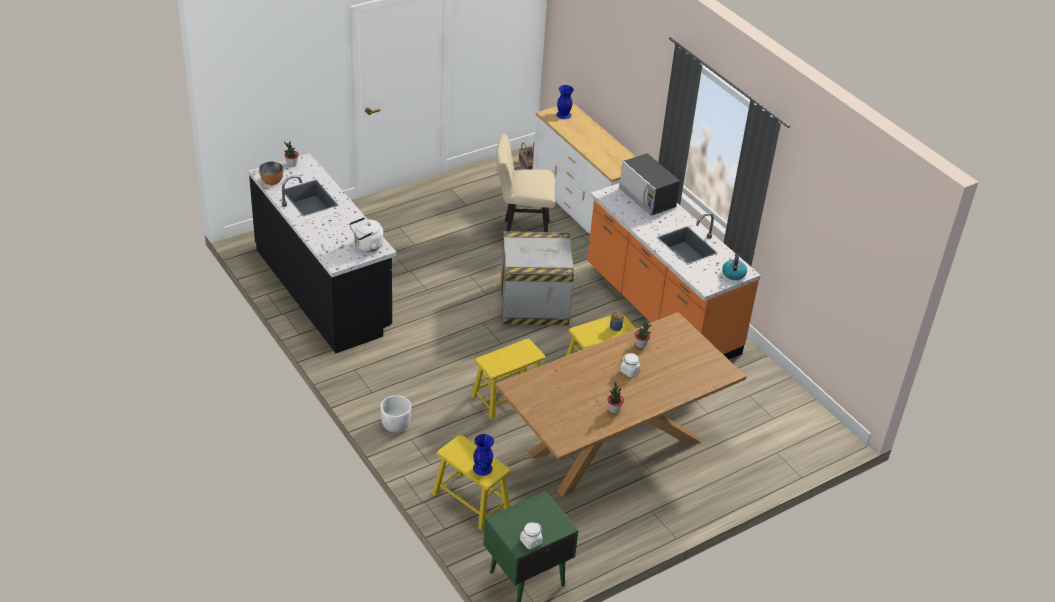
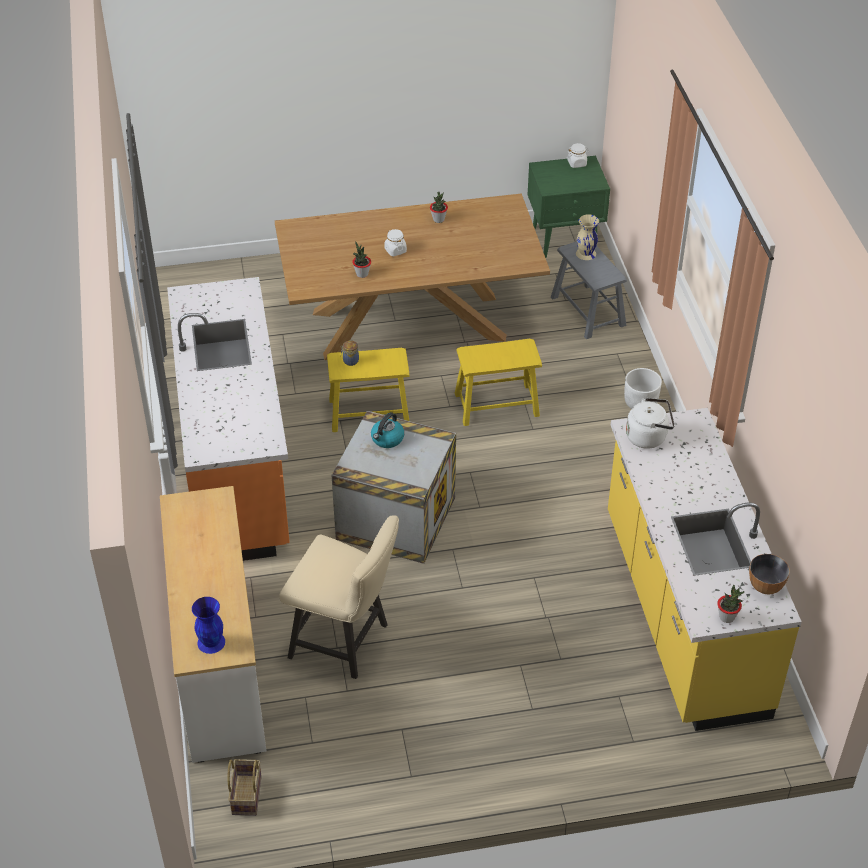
camera: 155 degrees left, 5 degrees up
(323, 289) = (682, 614): black counter -> yellow counter
(471, 500) = (588, 311): yellow stool -> grey stool
(482, 468) = (585, 254): blue vase -> beige vase
(647, 198) = (214, 425): microwave -> none
(733, 273) = (198, 295): kettle -> kettle (387, 439)

